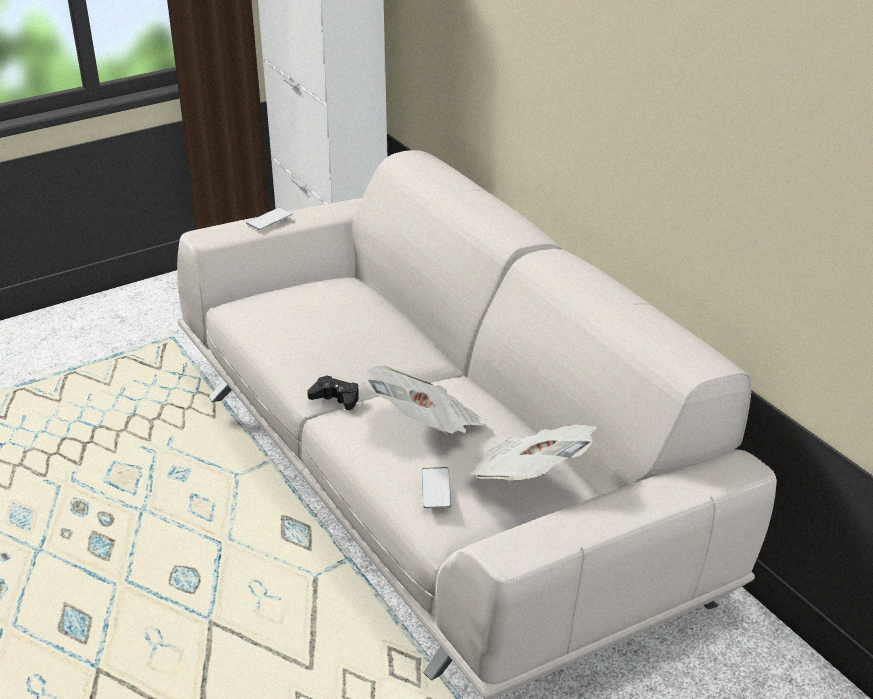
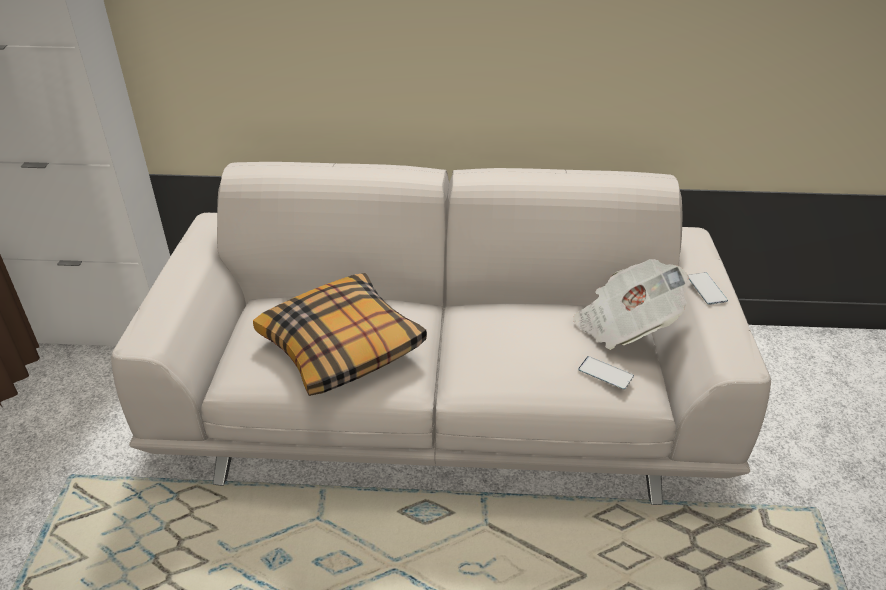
camera: 55 degrees left, 5 degrees up
(269, 219) = (163, 293): phone -> phone (706, 289)
(319, 333) = (341, 346): none -> pillow
(336, 398) = (435, 378): black game controller -> none
(426, 426) = (525, 345): newspaper -> none

